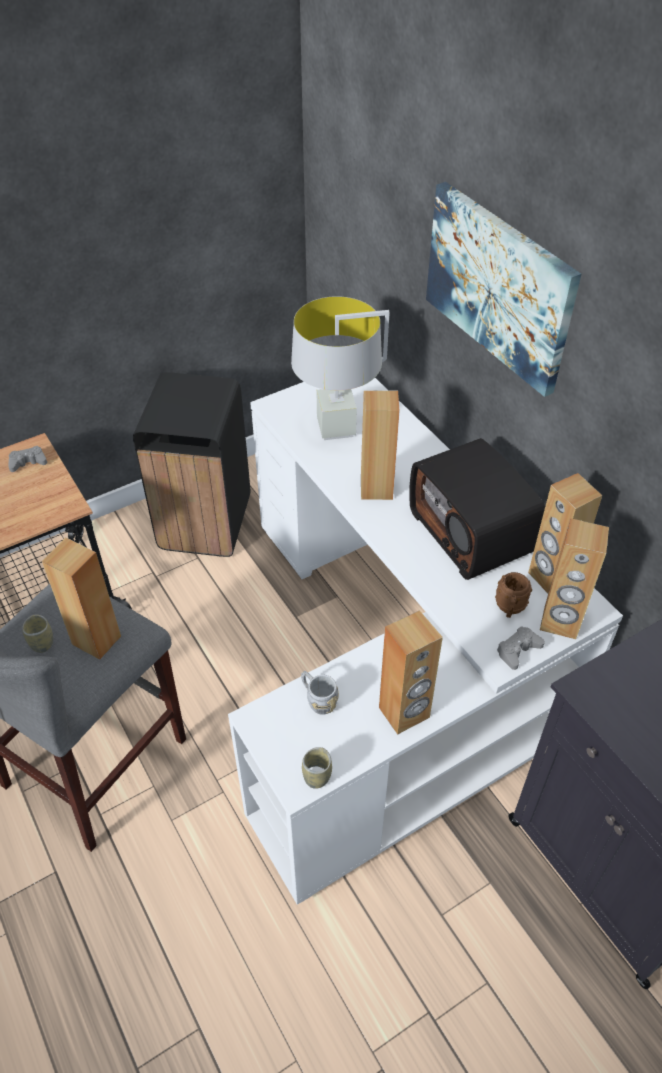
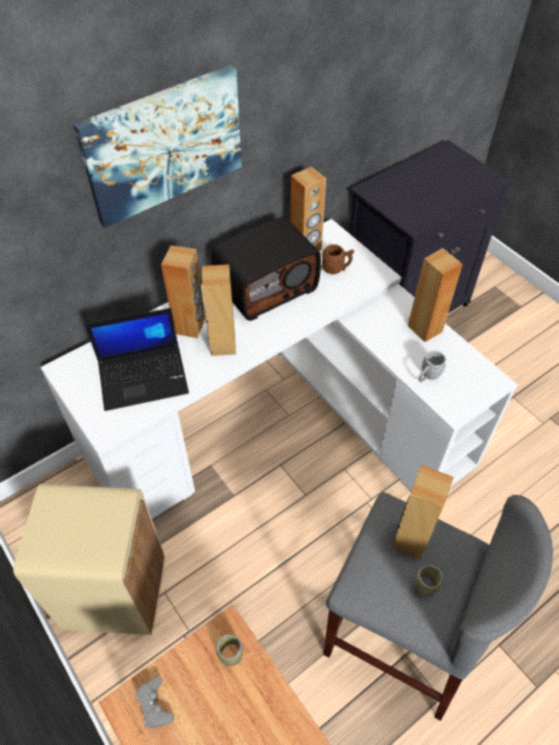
camera: 95 degrees left, 5 degrees up
(206, 522) = (116, 592): black trash can -> beige trash can
(317, 777) = (486, 371): cup -> cup (231, 654)
(336, 429) = (144, 376): grey table lamp -> laptop
(518, 650) = (370, 266): grey game controller -> none
(560, 622) = (343, 246): brown speaker -> brown speaker (190, 326)

